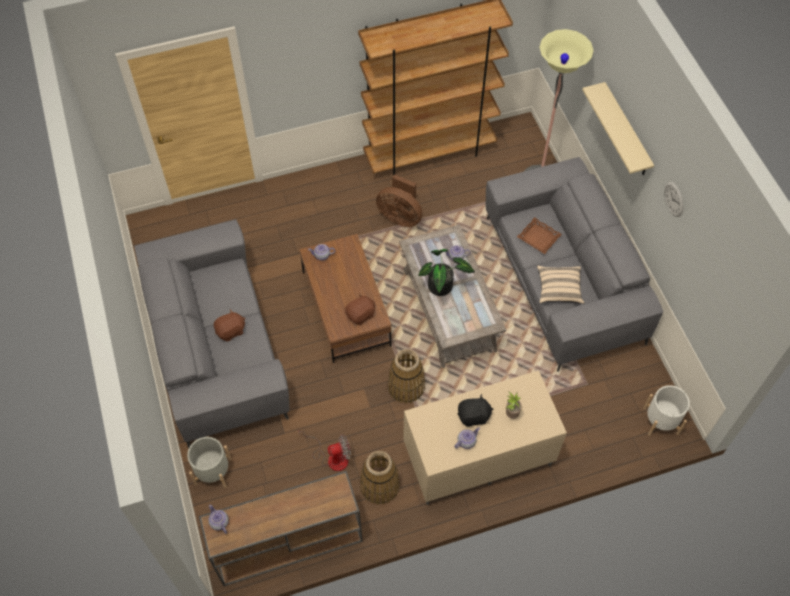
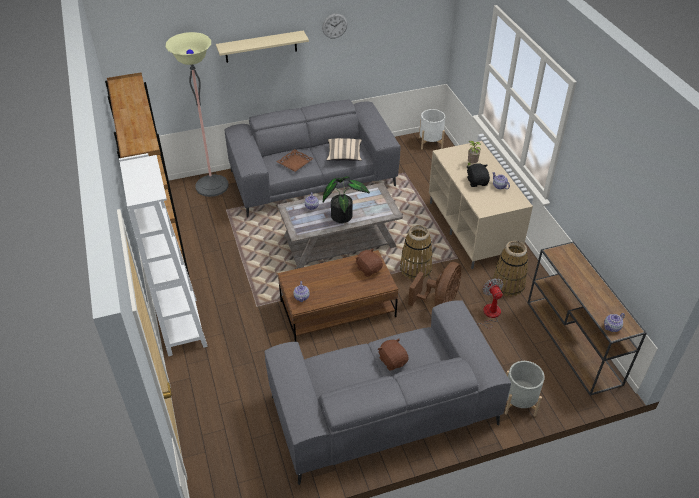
camera: 90 degrees left, 15 degrees down
(327, 181) = (182, 326): none -> white bookcase
(400, 216) = (236, 272): brown fan -> brown fan (439, 301)

